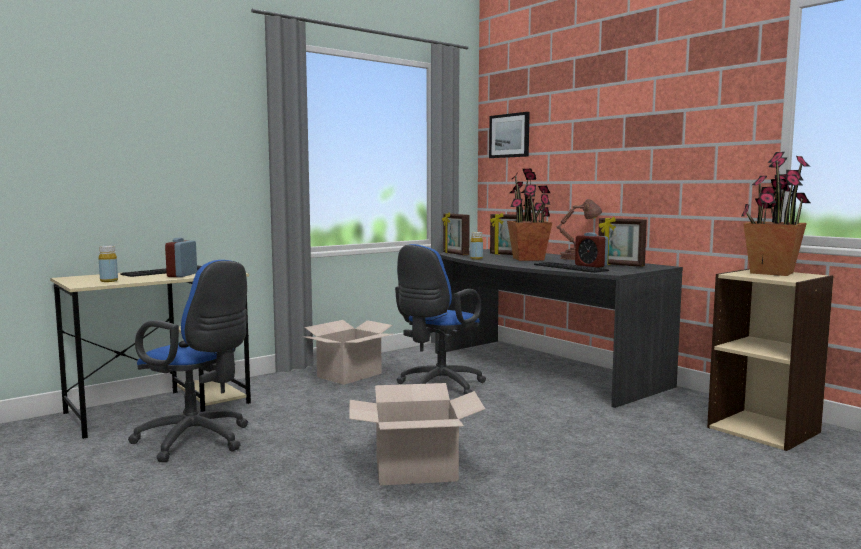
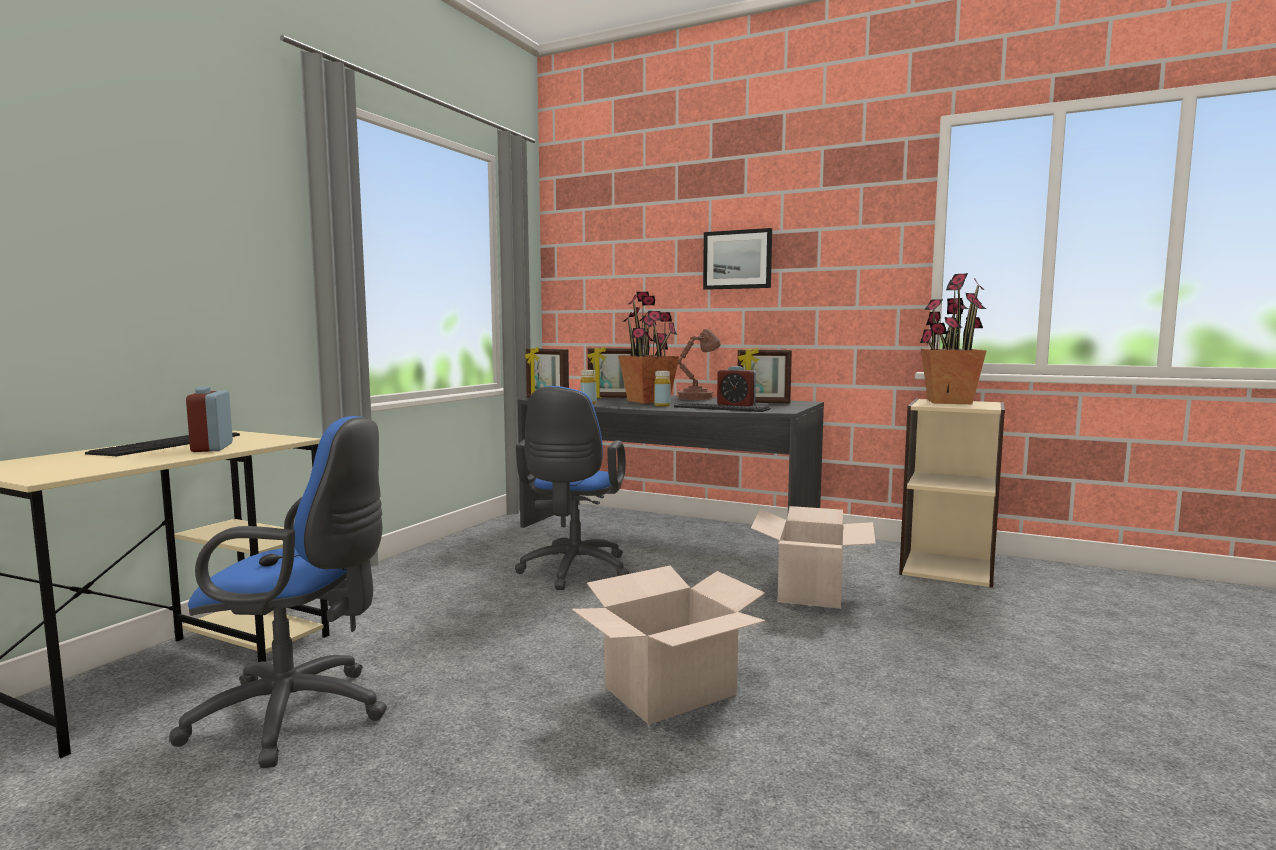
camera: 25 degrees left, 0 degrees up
(109, 281) = (87, 466): yellow bottle -> yellow bottle (662, 405)
(349, 375) = (438, 571): cardboard box -> cardboard box (809, 591)
(509, 135) = (588, 254): picture -> picture (737, 259)

